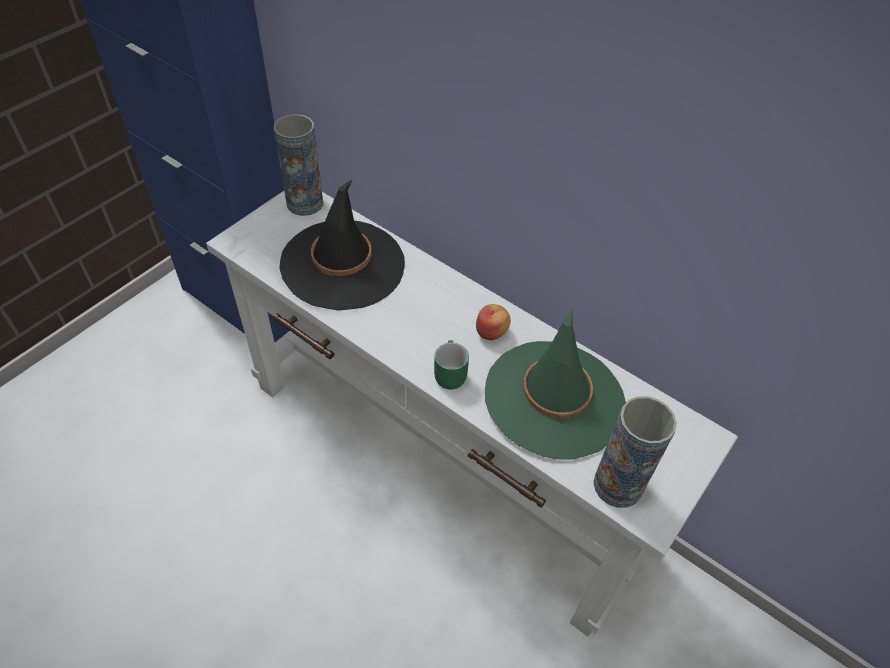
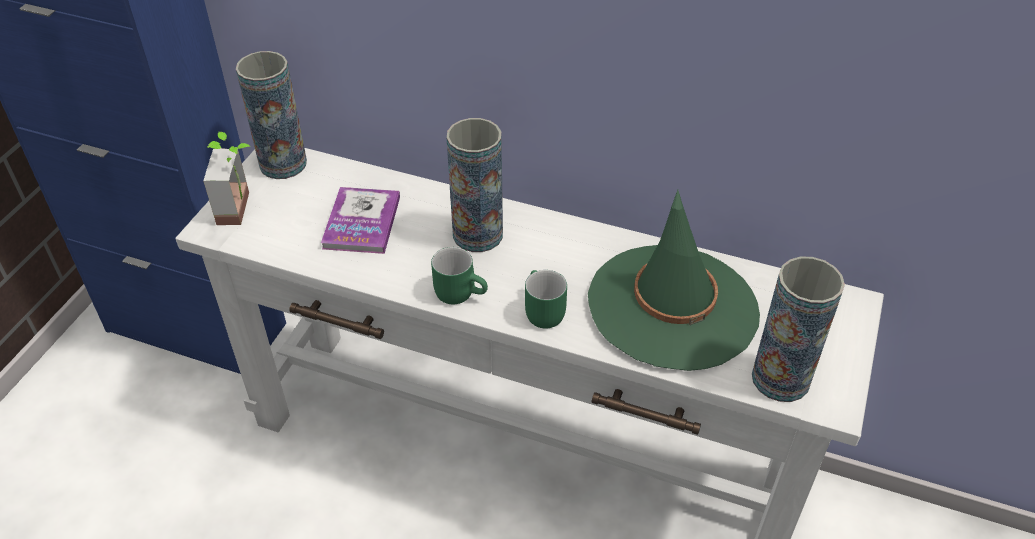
camera: 15 degrees left, 5 degrees down
(262, 231) = (243, 208): none -> potted plant
(343, 265) = (362, 222): black hat -> book
(394, 341) = (461, 292): none -> green mug
(426, 297) = (478, 234): none -> vase
(491, 332) = (571, 254): apple -> none

